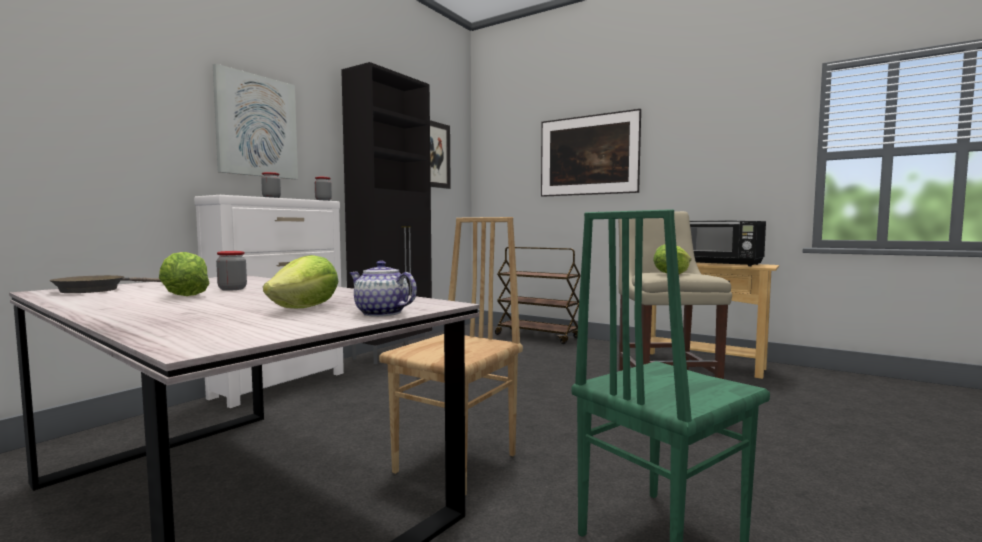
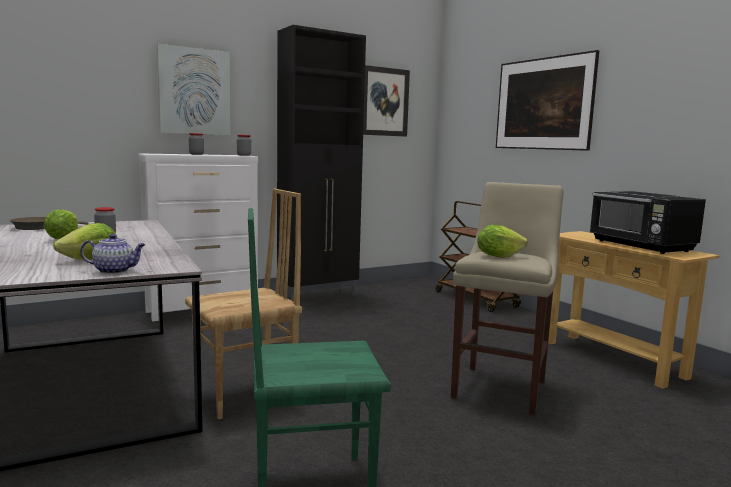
camera: 25 degrees right, 5 degrees up
(380, 313) = (115, 271): teapot -> teapot turned 120 degrees clockwise

